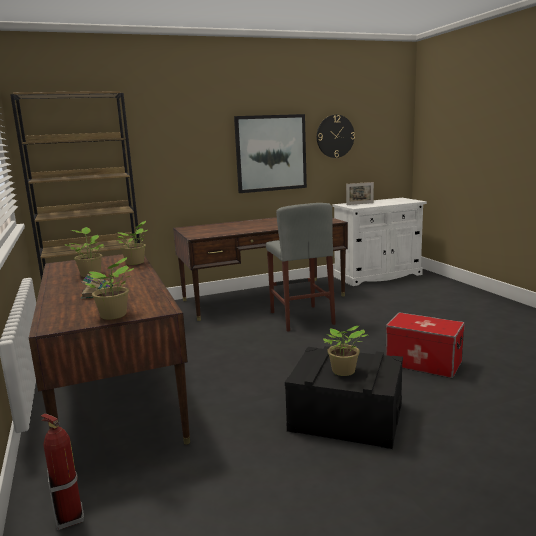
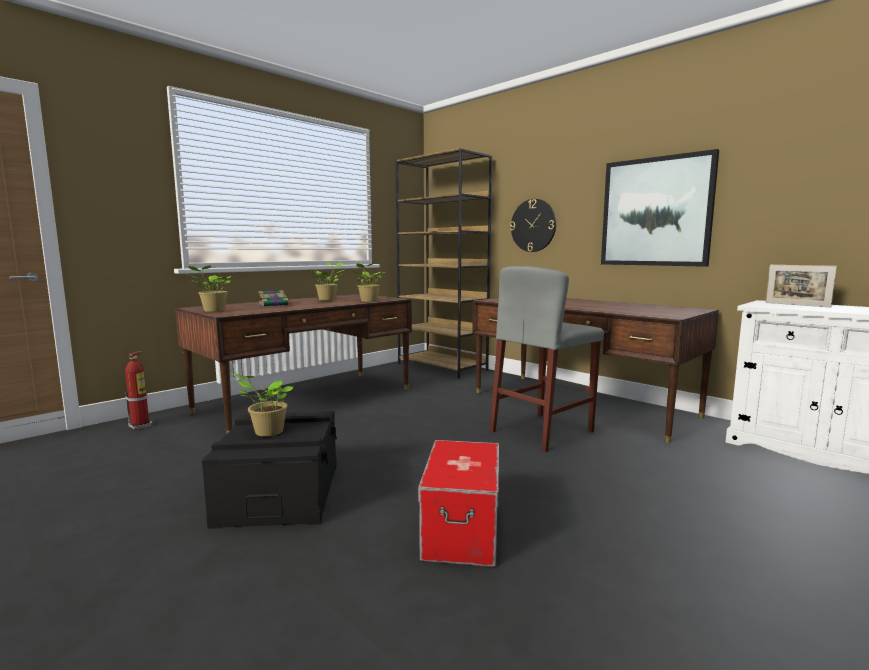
camera: 65 degrees right, 5 degrees down
(335, 136) = (783, 182): wall clock -> wall clock (533, 225)

